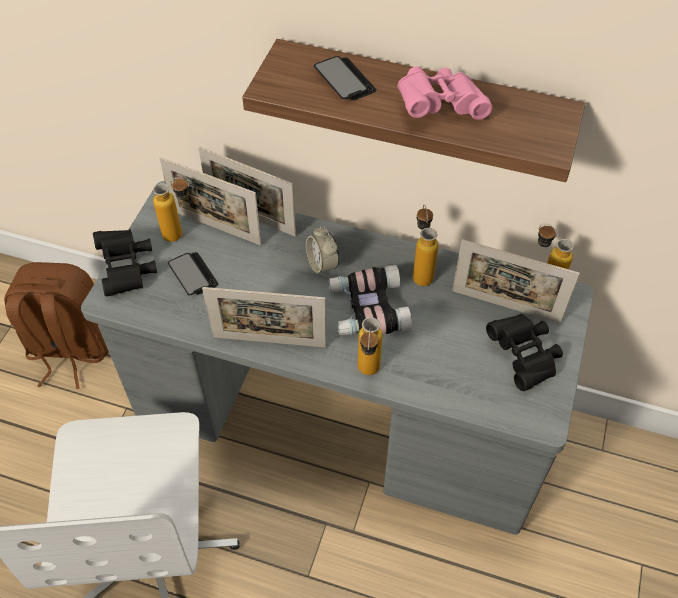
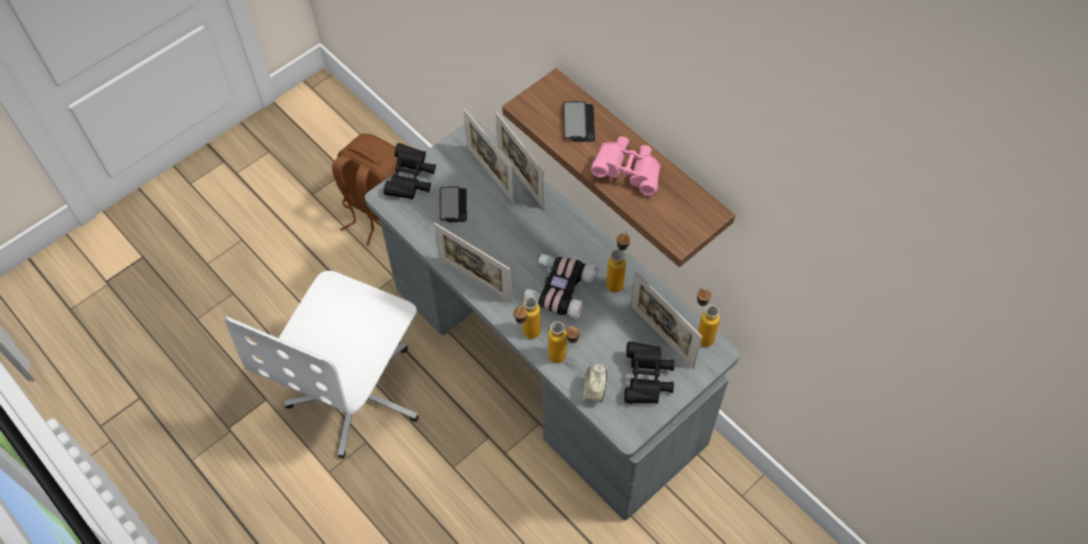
camera: 30 degrees right, 5 degrees up
(181, 235) = (462, 170): bottle -> bottle (564, 359)
(322, 264) = (548, 240): alarm clock -> alarm clock (594, 392)

